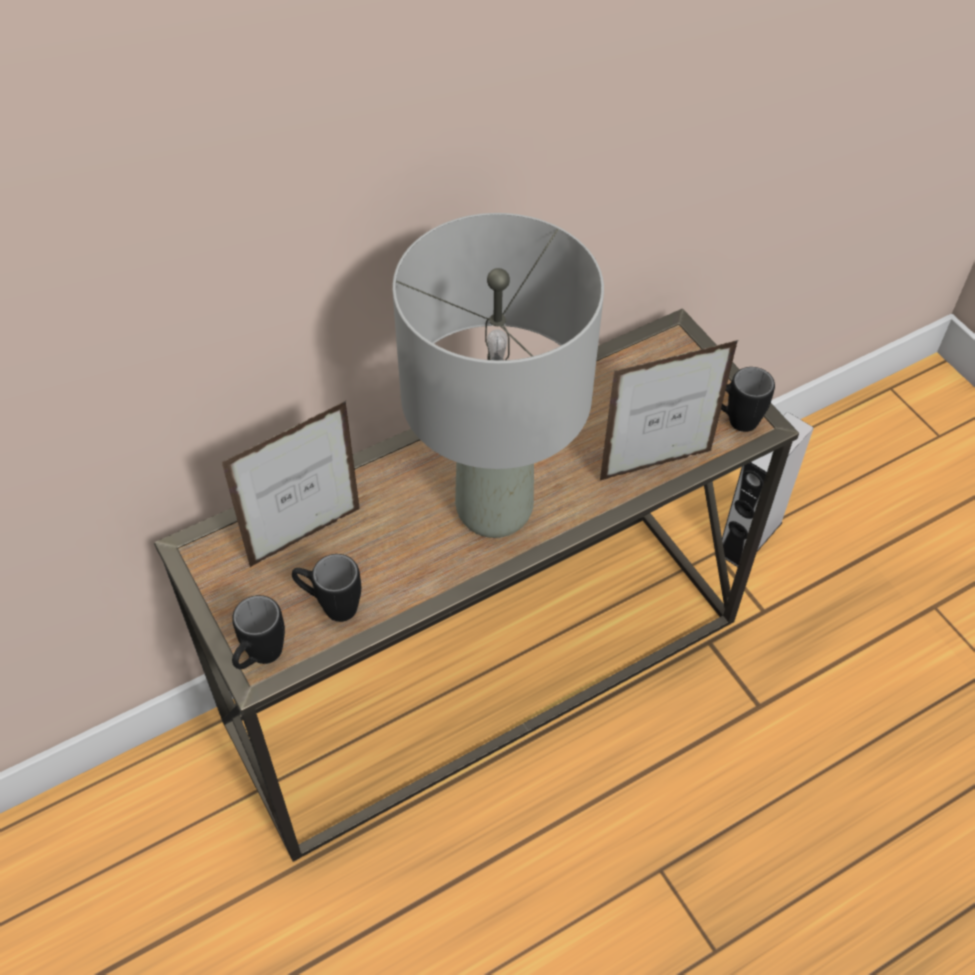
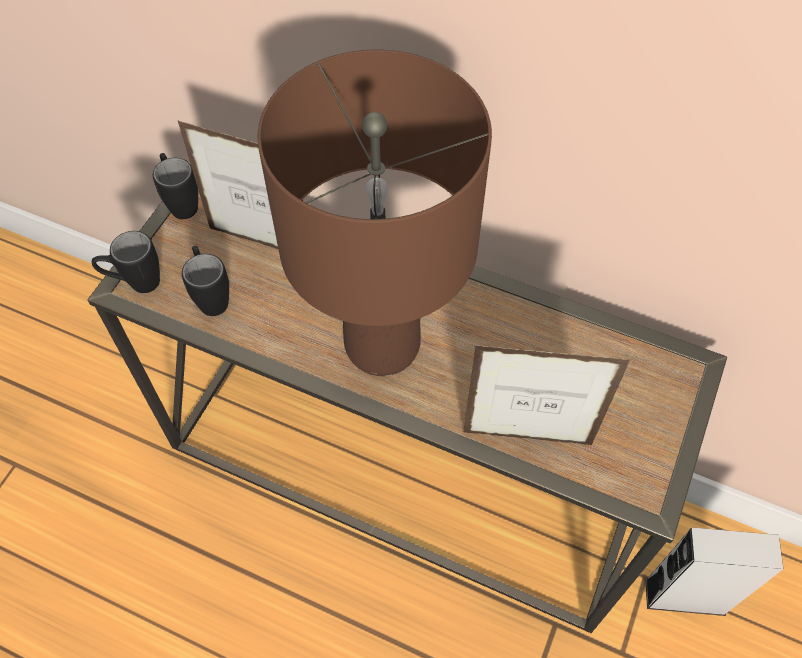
camera: 55 degrees right, 5 degrees up
(496, 508) = (383, 347): grey table lamp -> brown table lamp
(656, 465) = (526, 438): picture frame -> picture frame turned 150 degrees clockwise
(733, 419) = (635, 472): black mug -> black mug (181, 202)

